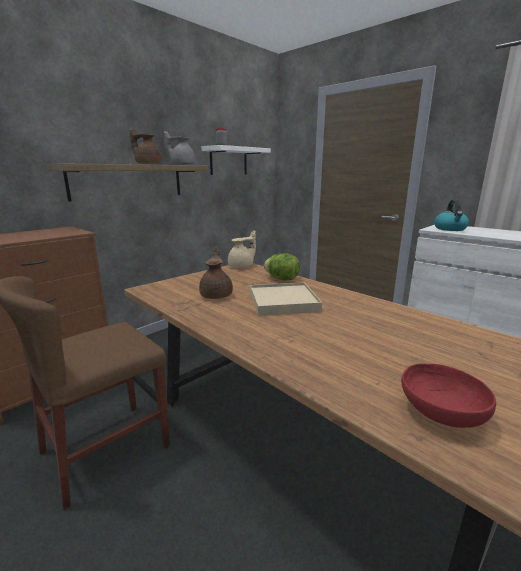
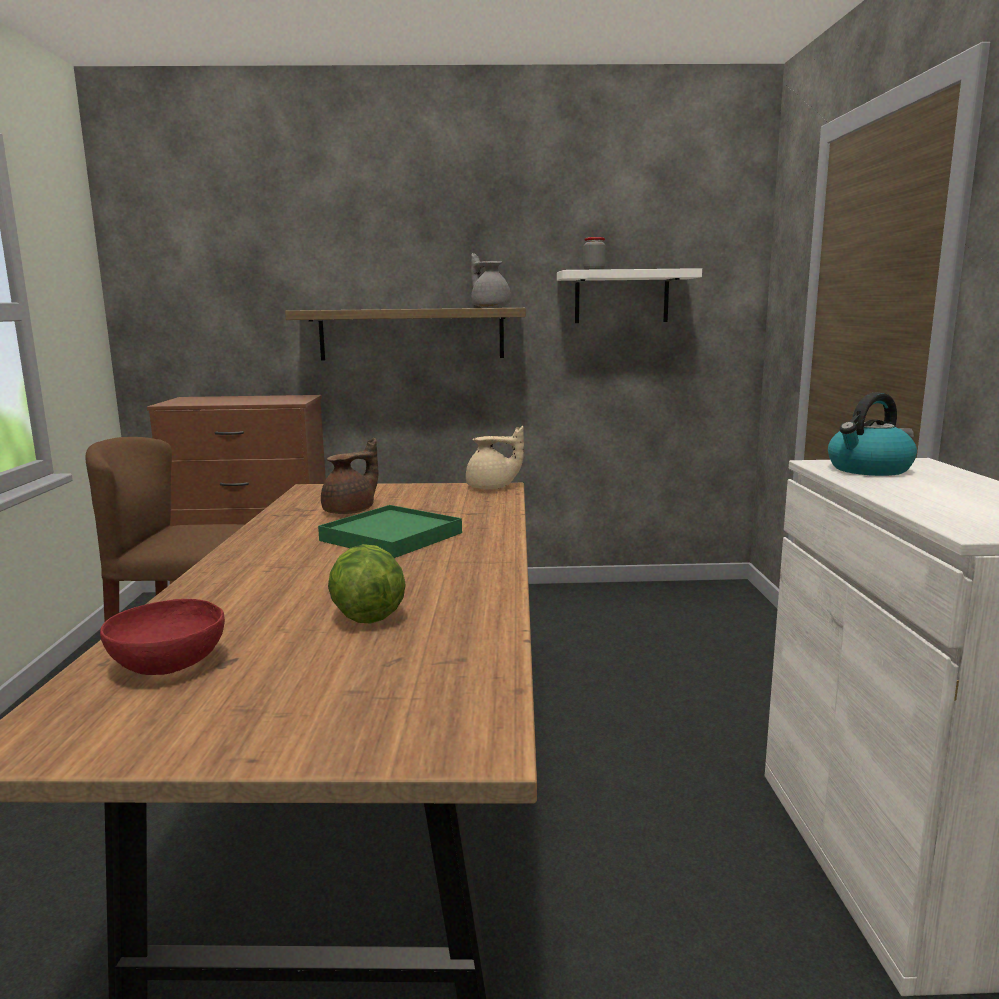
camera: 45 degrees right, 5 degrees down
(147, 164) = (425, 308): brown teapot -> none
(282, 279) = (484, 514): lettuce -> lettuce (367, 615)
(283, 302) = (391, 537): beige tray -> green tray

